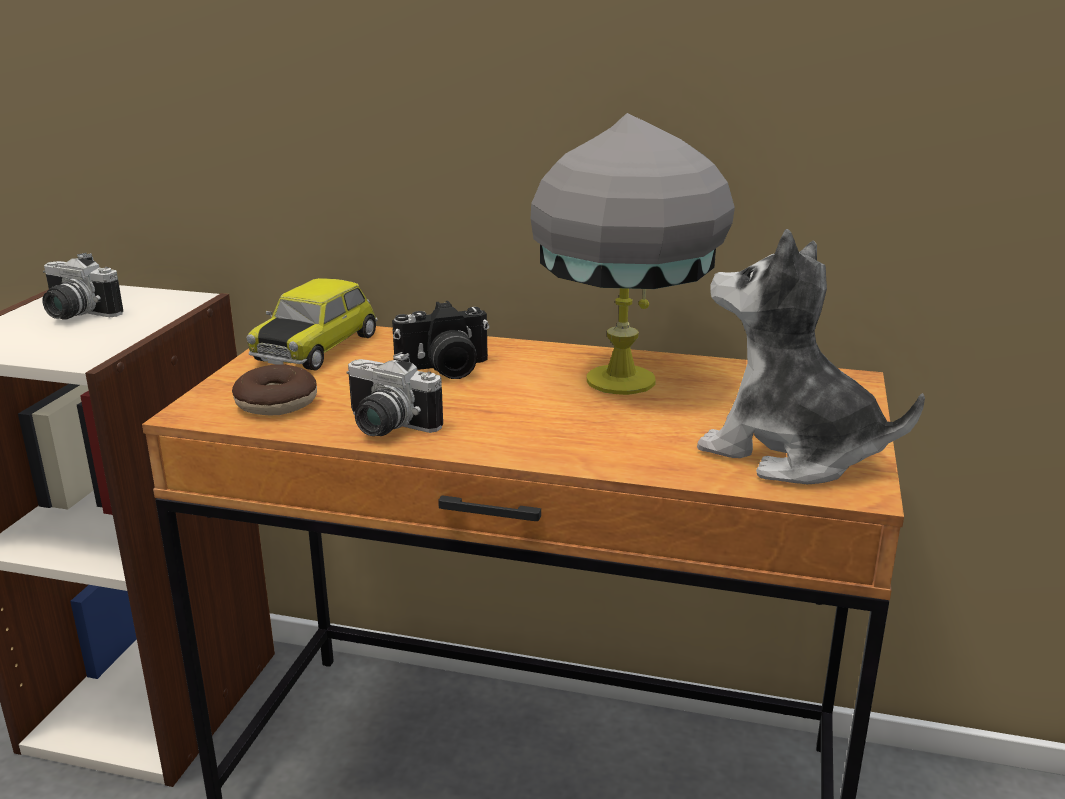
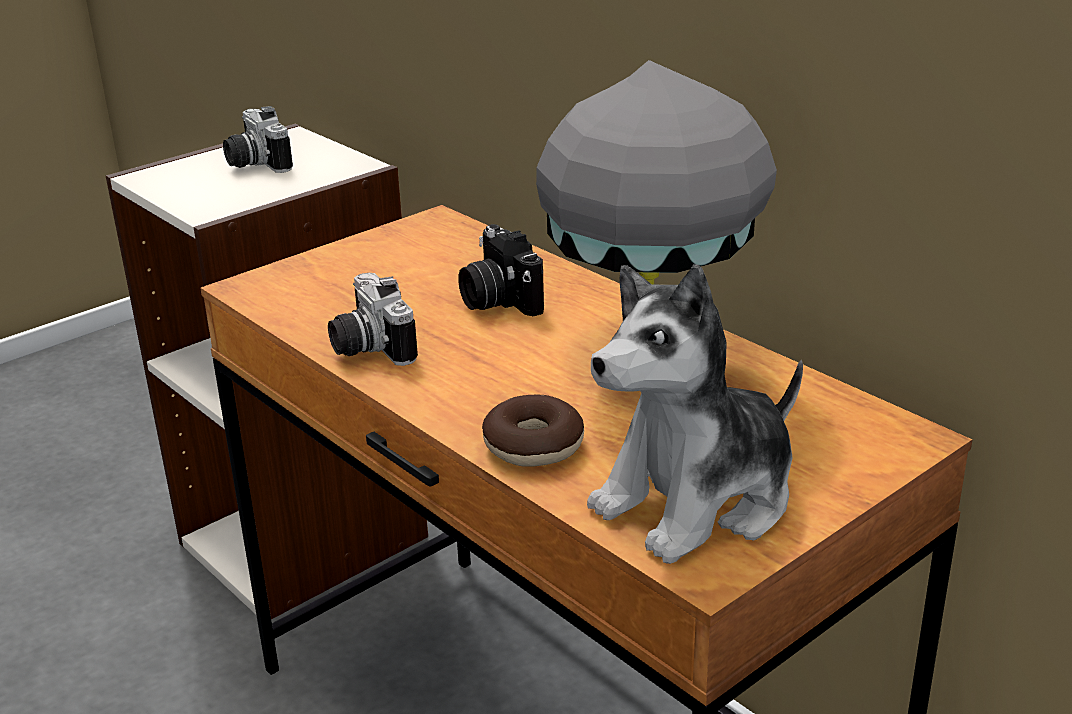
camera: 35 degrees right, 5 degrees up
(276, 403) = (316, 296): donut -> donut (533, 445)
(315, 348) = (418, 244): toy car -> none
(445, 370) = (497, 300): camera -> camera turned 45 degrees clockwise
(789, 452) = (698, 501): plush toy -> plush toy turned 105 degrees counterclockwise

